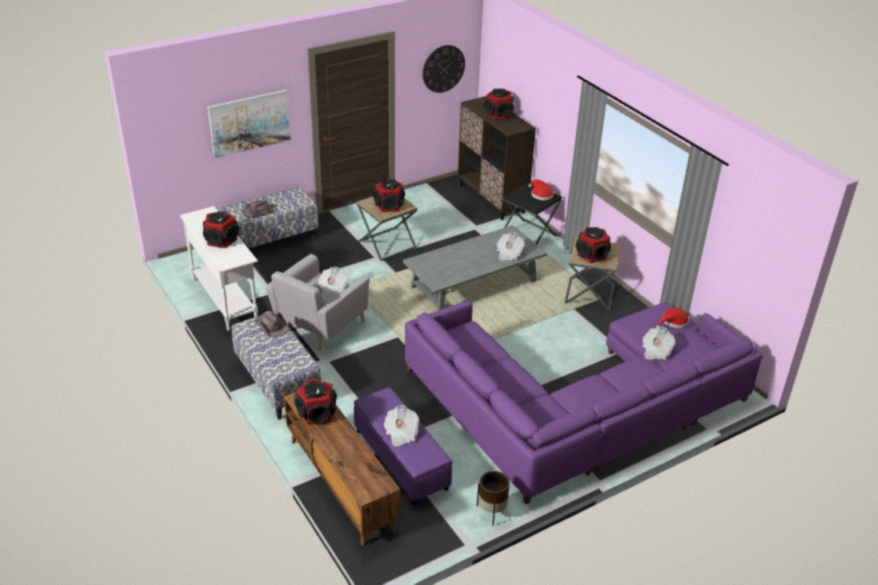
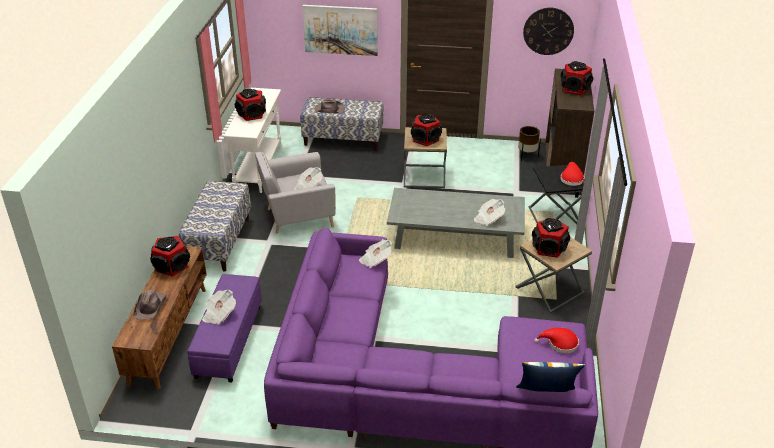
camera: 40 degrees right, 0 degrees up
(272, 325) = (230, 193): brown hat -> brown hat (150, 306)
(491, 512) = (239, 418): brown planter -> brown planter (526, 156)
(655, 351) = (508, 360): newspaper -> newspaper (375, 260)
(728, 356) = (545, 395): none -> pillow

